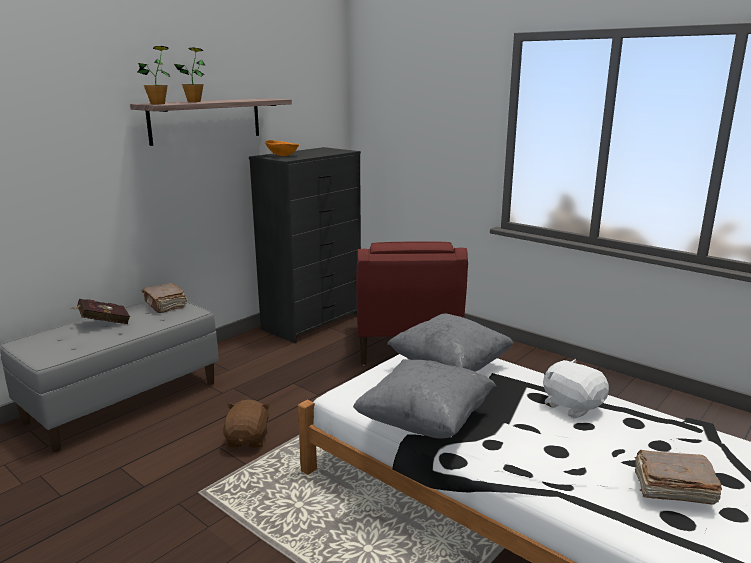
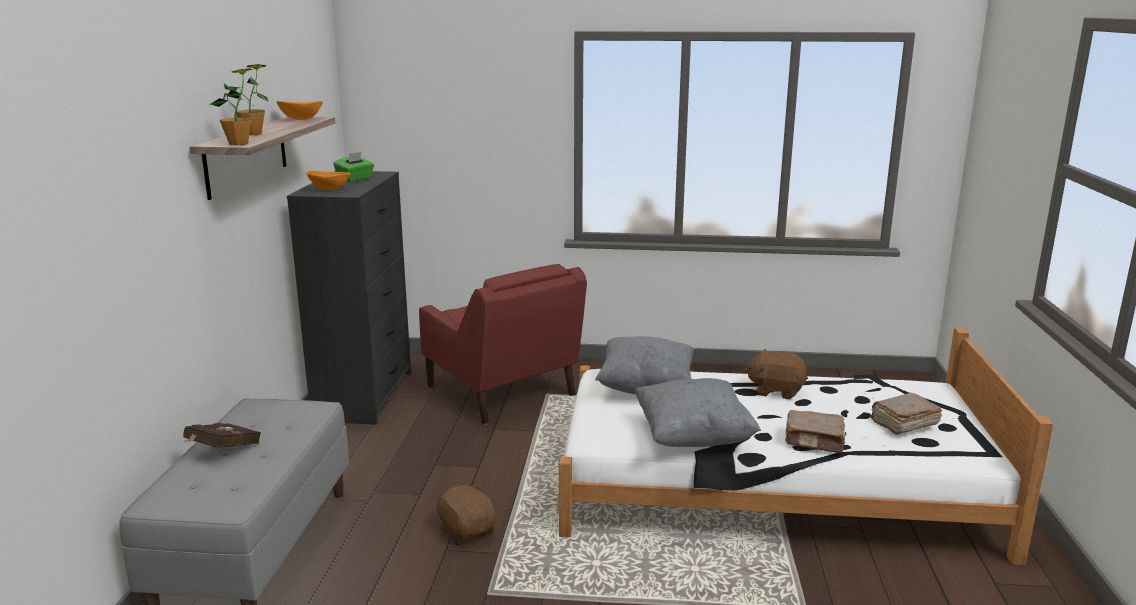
camera: 35 degrees left, 0 degrees up
(165, 305) = (265, 410): brown book -> brown book (815, 442)
(262, 99) = (301, 119): none -> orange bowl
(317, 152) = (355, 179): none -> green tissue box
(572, 406) = (776, 390): white plush toy -> brown plush toy

